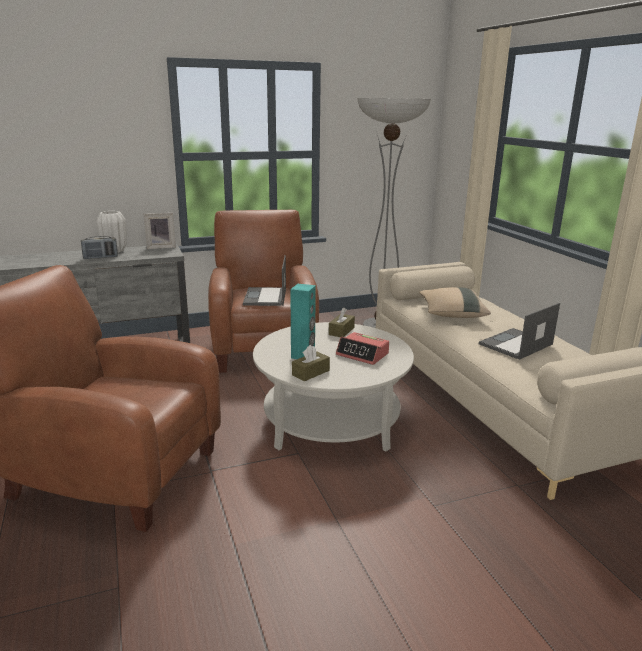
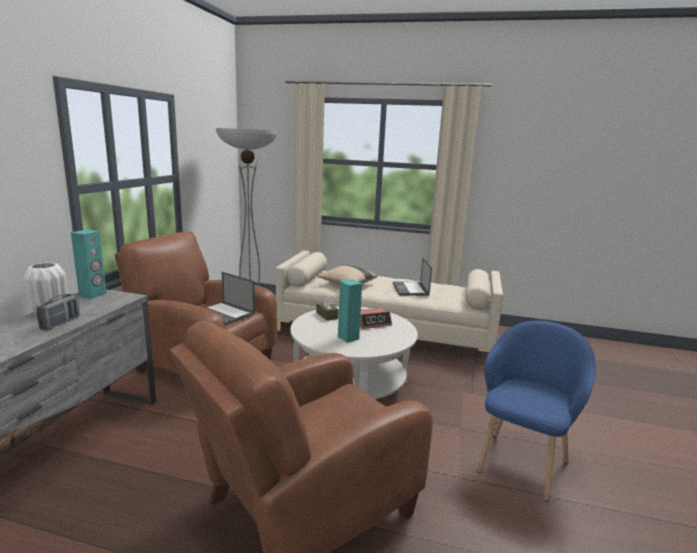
camera: 55 degrees left, 5 degrees down
(161, 247) = (93, 294): picture frame -> turquoise speaker
(310, 373) = (378, 344): brown tissue box -> none
(312, 593) = (522, 463): none -> blue armchair

